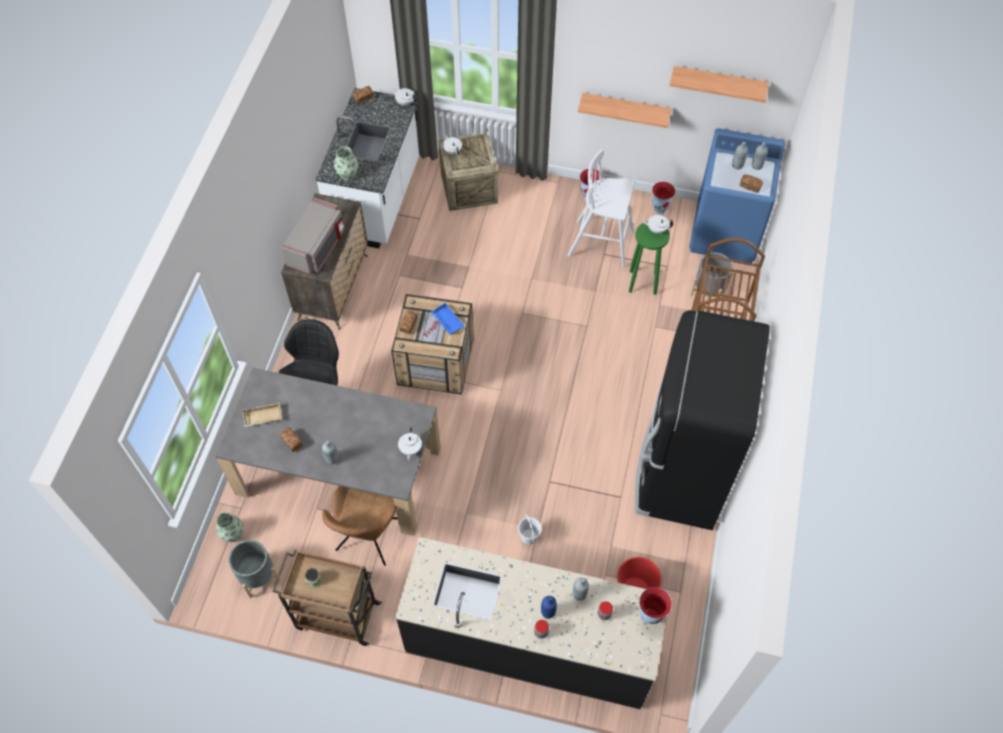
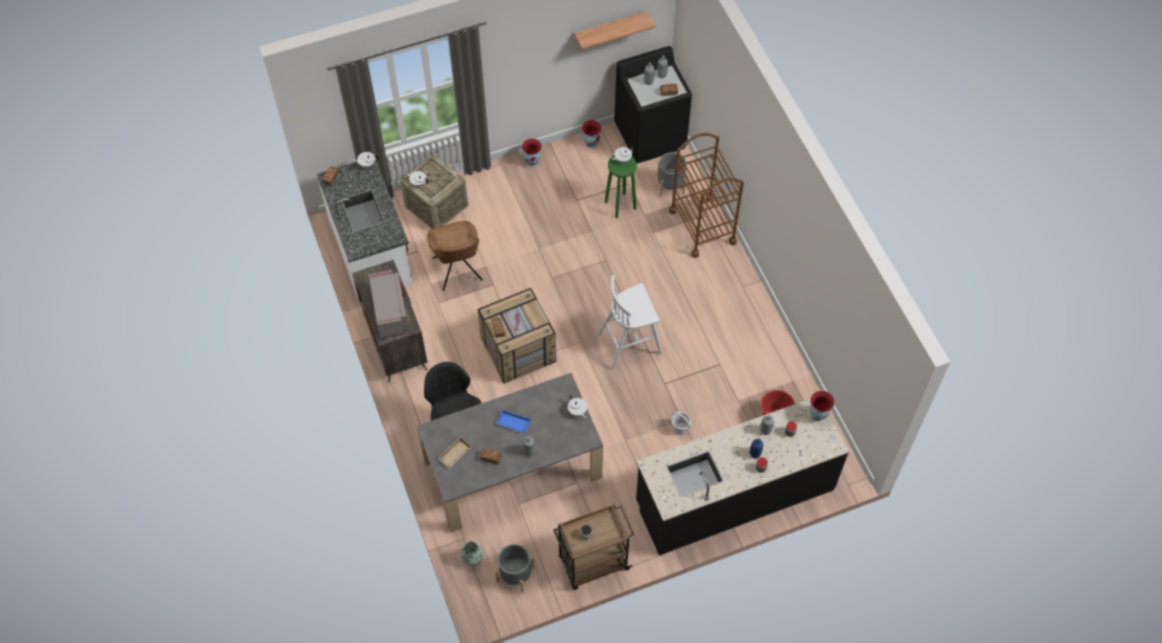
camera: 35 degrees left, 0 degrees up
(348, 174) = (370, 243): vase -> none
(368, 537) = (571, 499): brown chair -> brown chair (458, 271)
(446, 321) = (523, 311): blue tray -> blue tray (513, 423)
(602, 244) = (569, 193): white stool -> white stool (630, 344)
(625, 109) = (543, 81): shelf -> none
(680, 471) = (745, 323): black fridge -> none
(725, 233) = (650, 135): blue washing machine -> black washing machine

